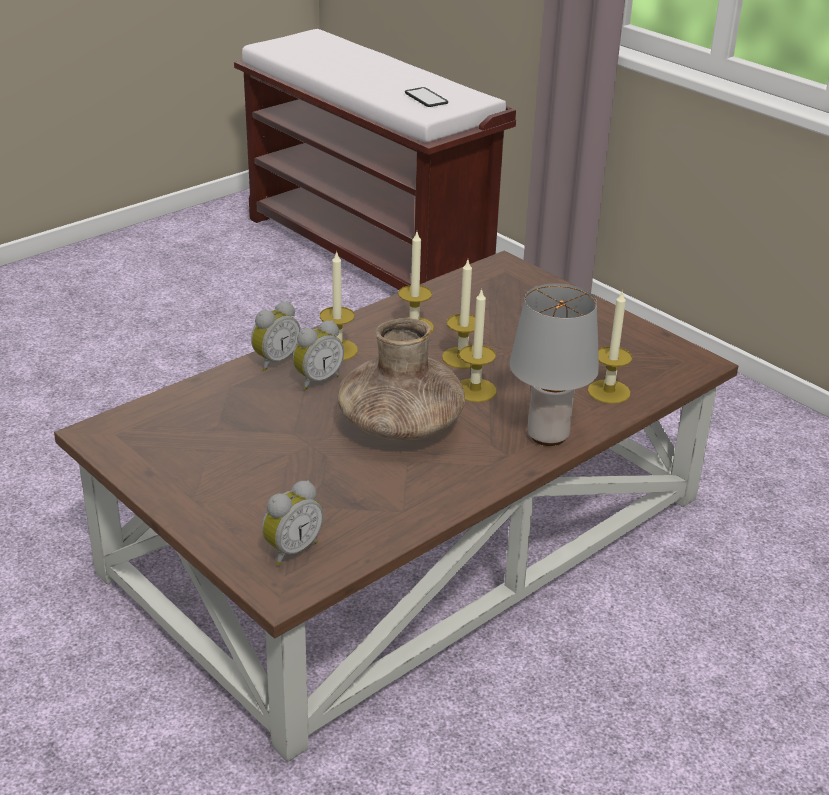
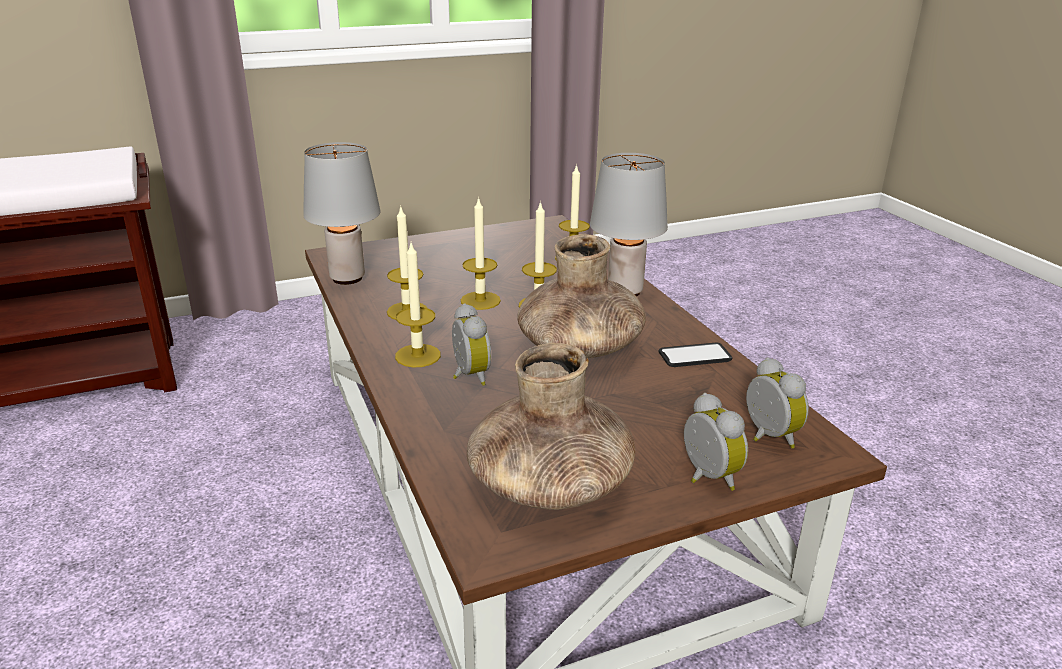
camera: 70 degrees left, 5 degrees down
(175, 445) = (549, 485): none -> brown vase
(274, 361) = (410, 394): alarm clock -> alarm clock (706, 478)
(426, 98) = (67, 168): phone -> phone (694, 356)
(459, 284) = (347, 278): none -> grey table lamp

